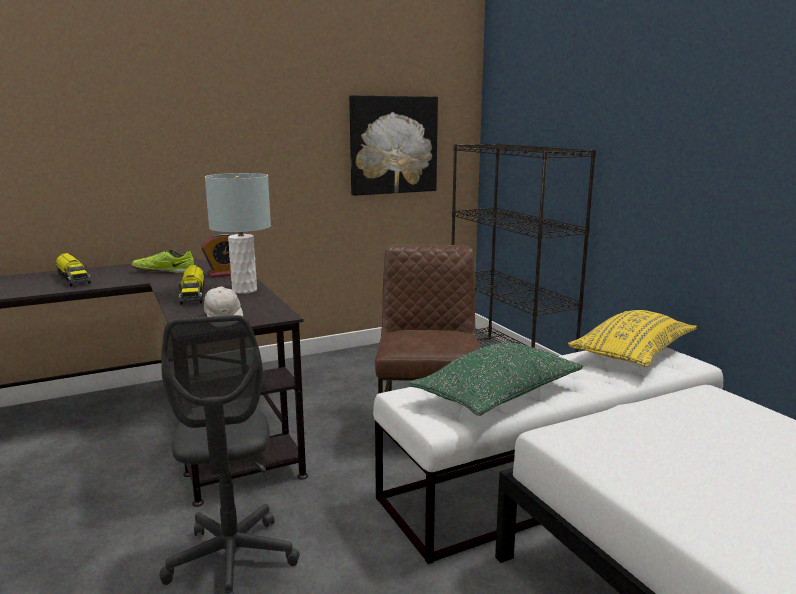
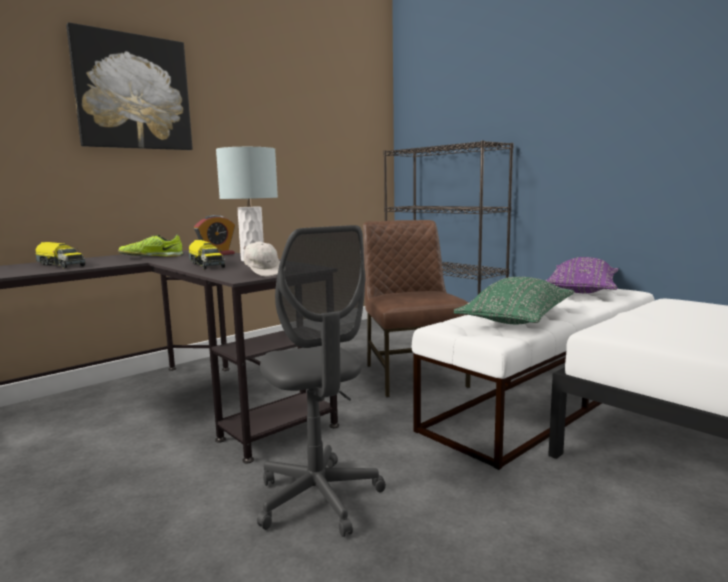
camera: 15 degrees left, 5 degrees down
(393, 145) = (331, 153): picture -> picture (133, 92)
(633, 353) = (582, 290): yellow pillow -> purple pillow

